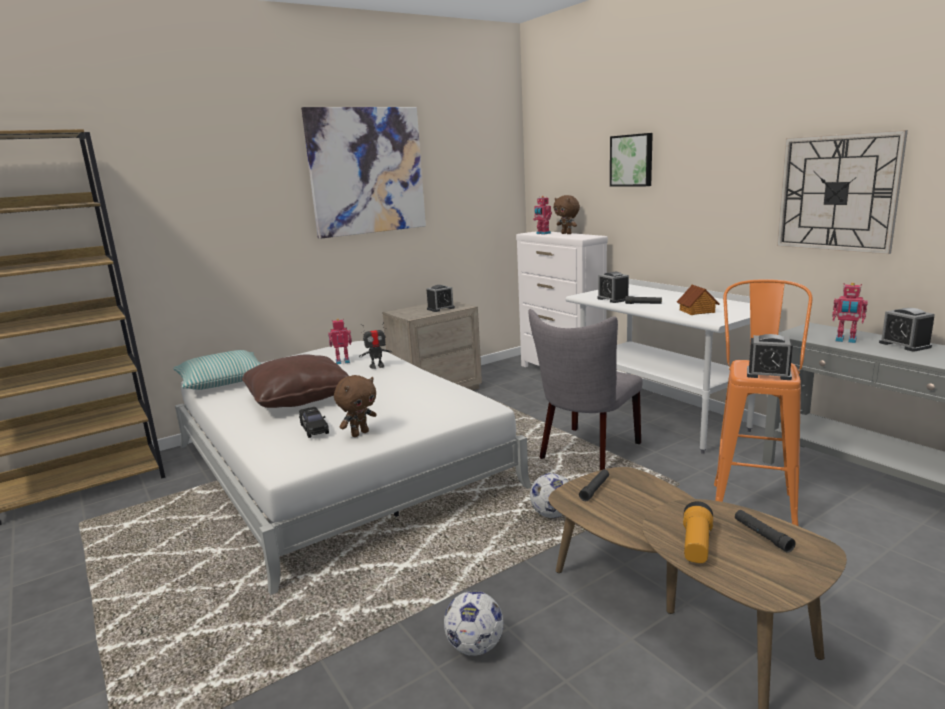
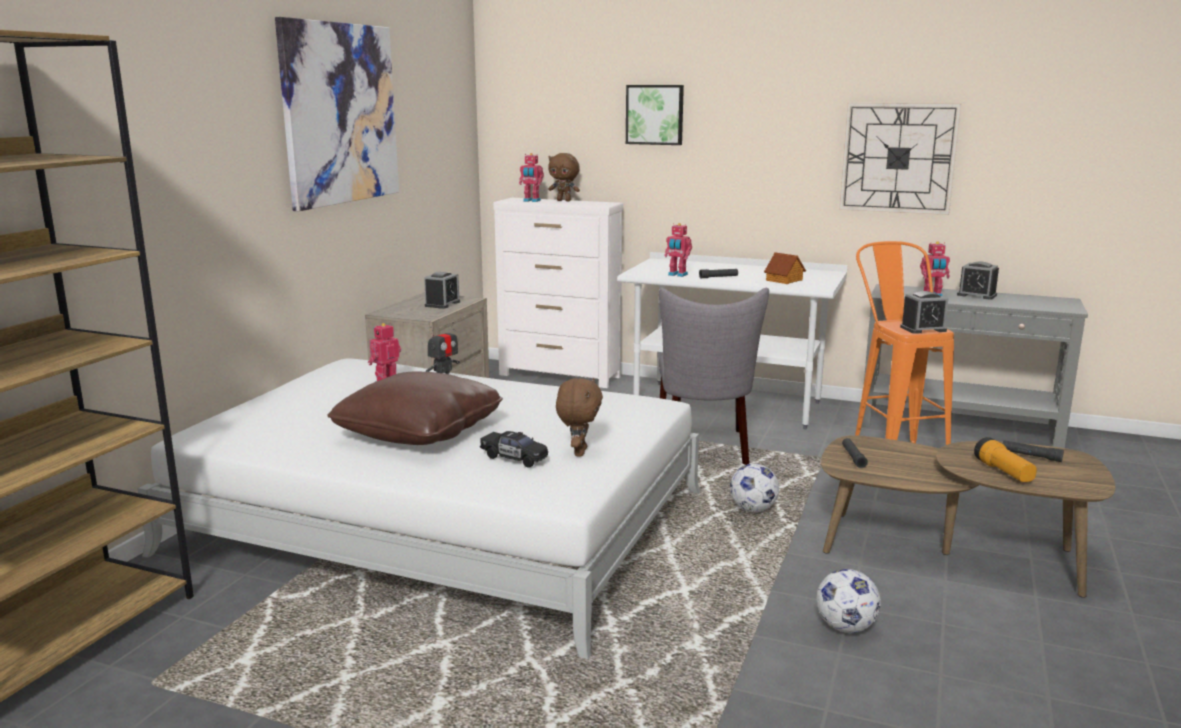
camera: 35 degrees left, 0 degrees up
(223, 381) = (239, 433): pillow -> none
(613, 299) = (677, 275): alarm clock -> toy robot

